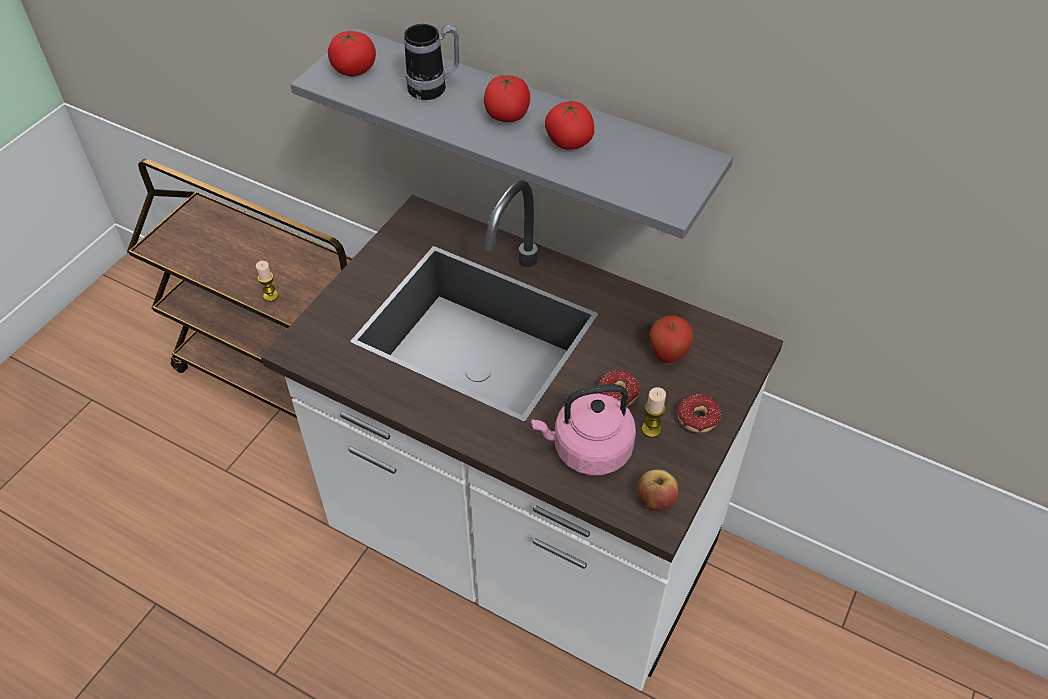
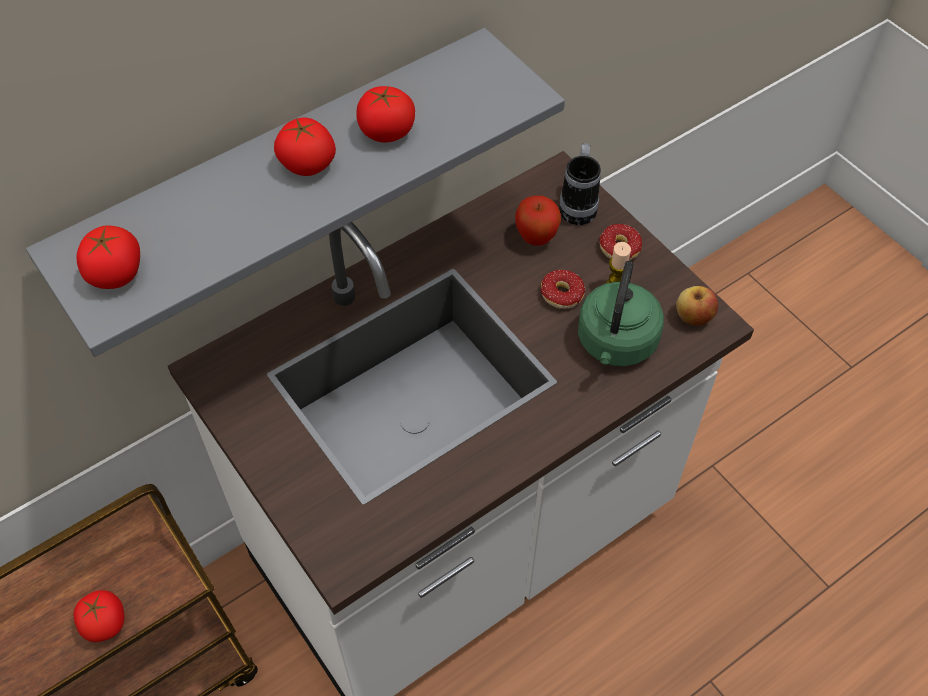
camera: 65 degrees left, 5 degrees up
(270, 296) = (105, 623): candle -> tomato
(434, 88) = (211, 209): mug -> mug (578, 205)
(588, 450) = (615, 344): pink kettle -> green kettle

